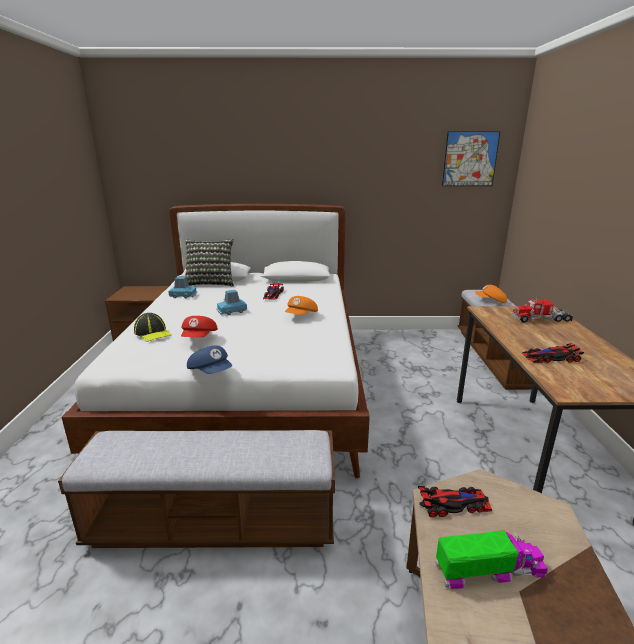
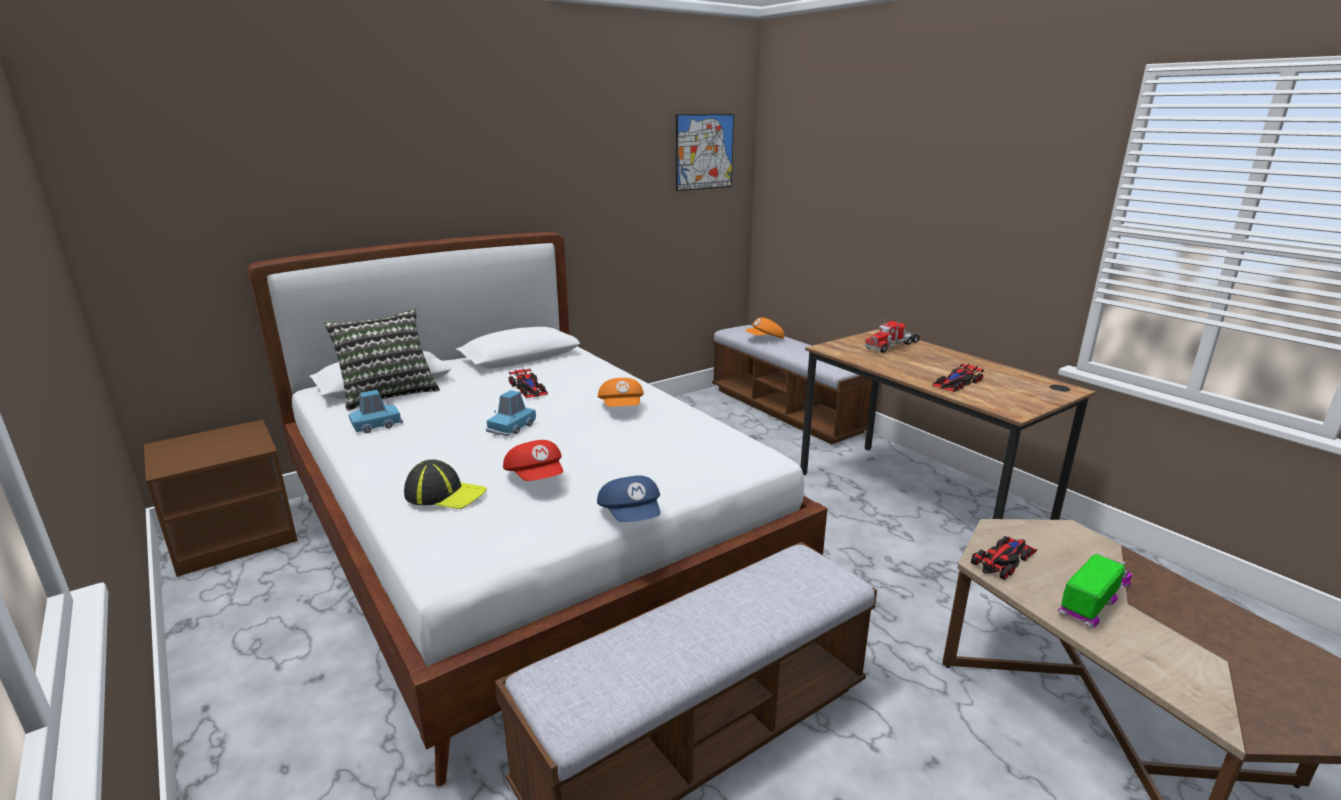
camera: 35 degrees left, 0 degrees up
(211, 372) = (631, 516): blue cap -> blue cap turned 60 degrees clockwise

